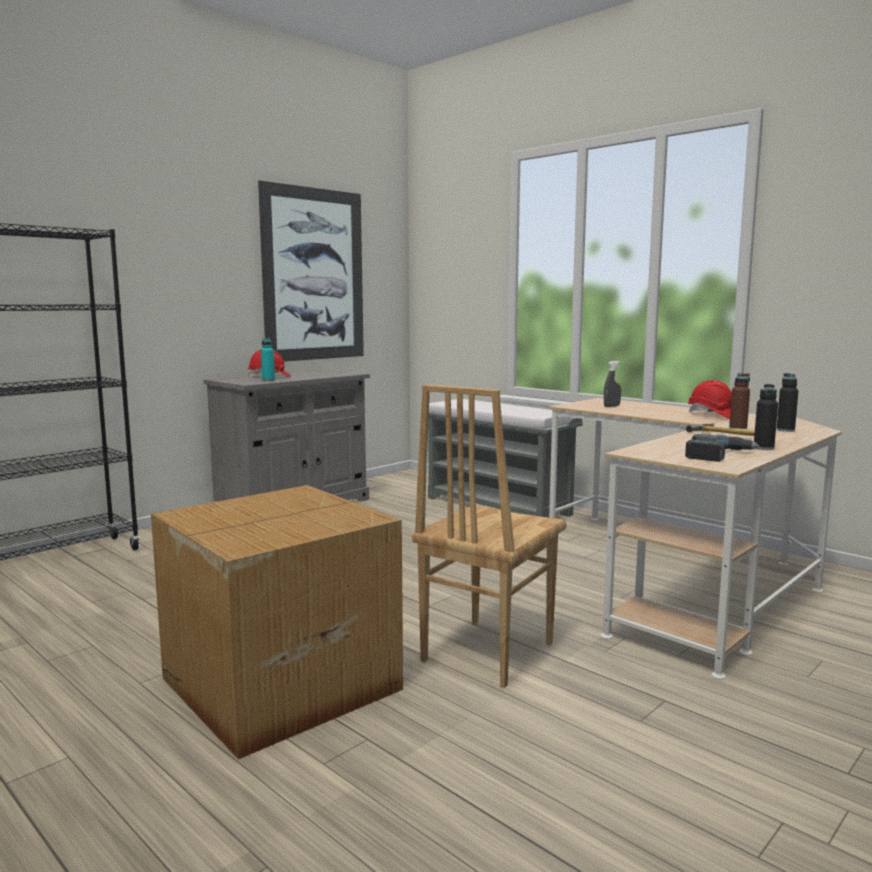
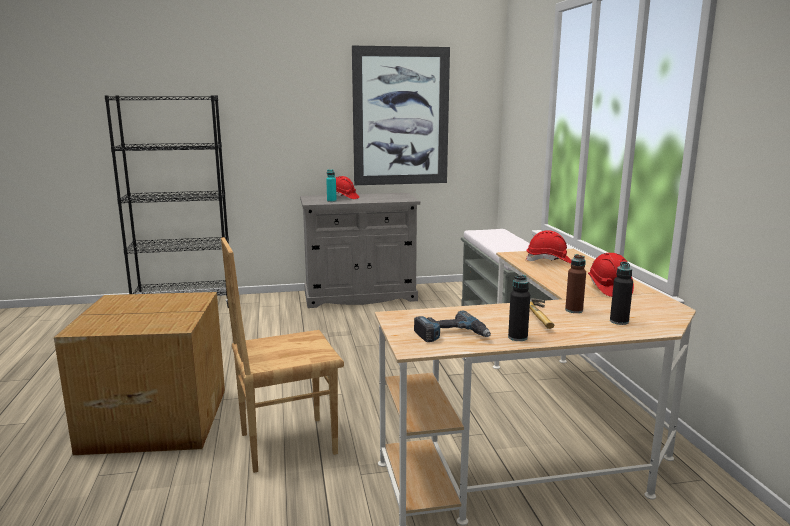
camera: 35 degrees right, 5 degrees up
(611, 406) = (549, 261): grey spray bottle -> red hard hat

